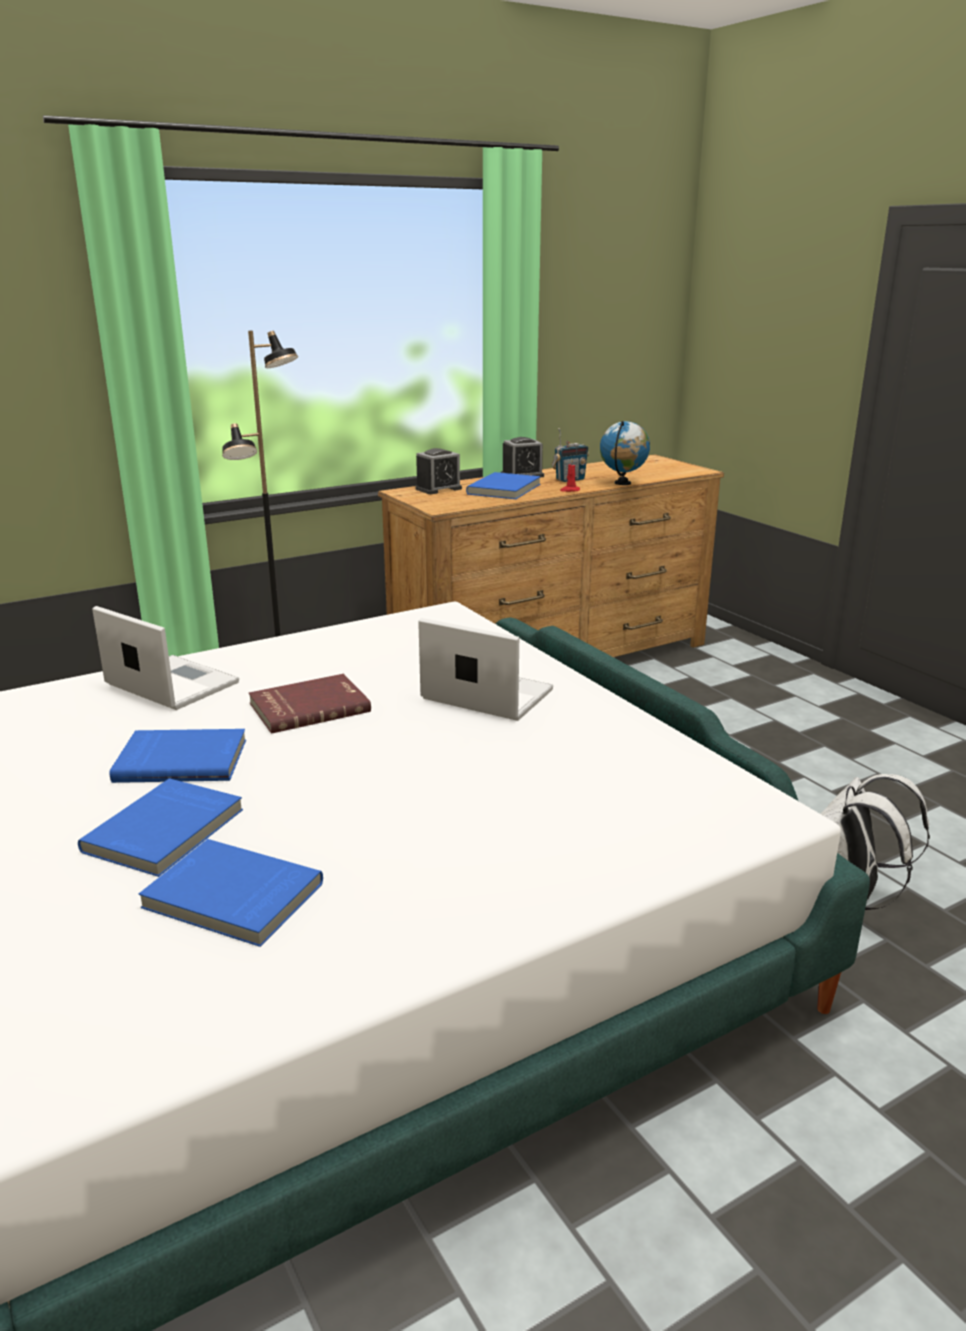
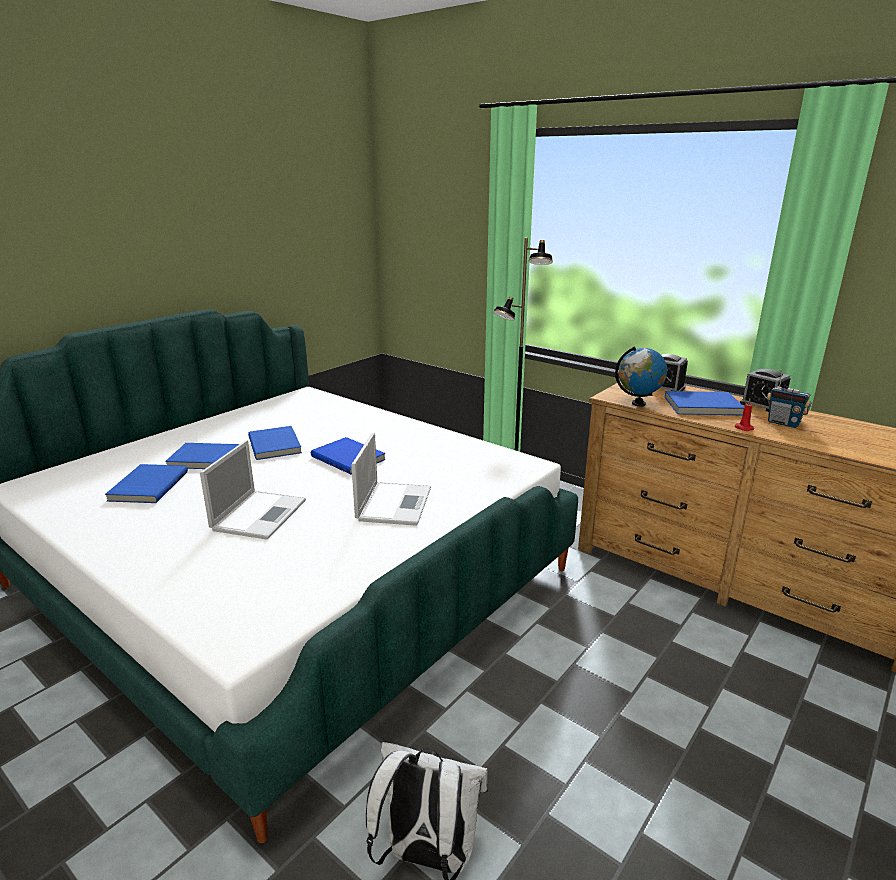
camera: 70 degrees right, 0 degrees up
(170, 684) = (361, 421): laptop -> laptop (260, 514)
(309, 707) = (349, 458): red book -> blue book
(623, 483) = (814, 445): globe -> globe (638, 404)

